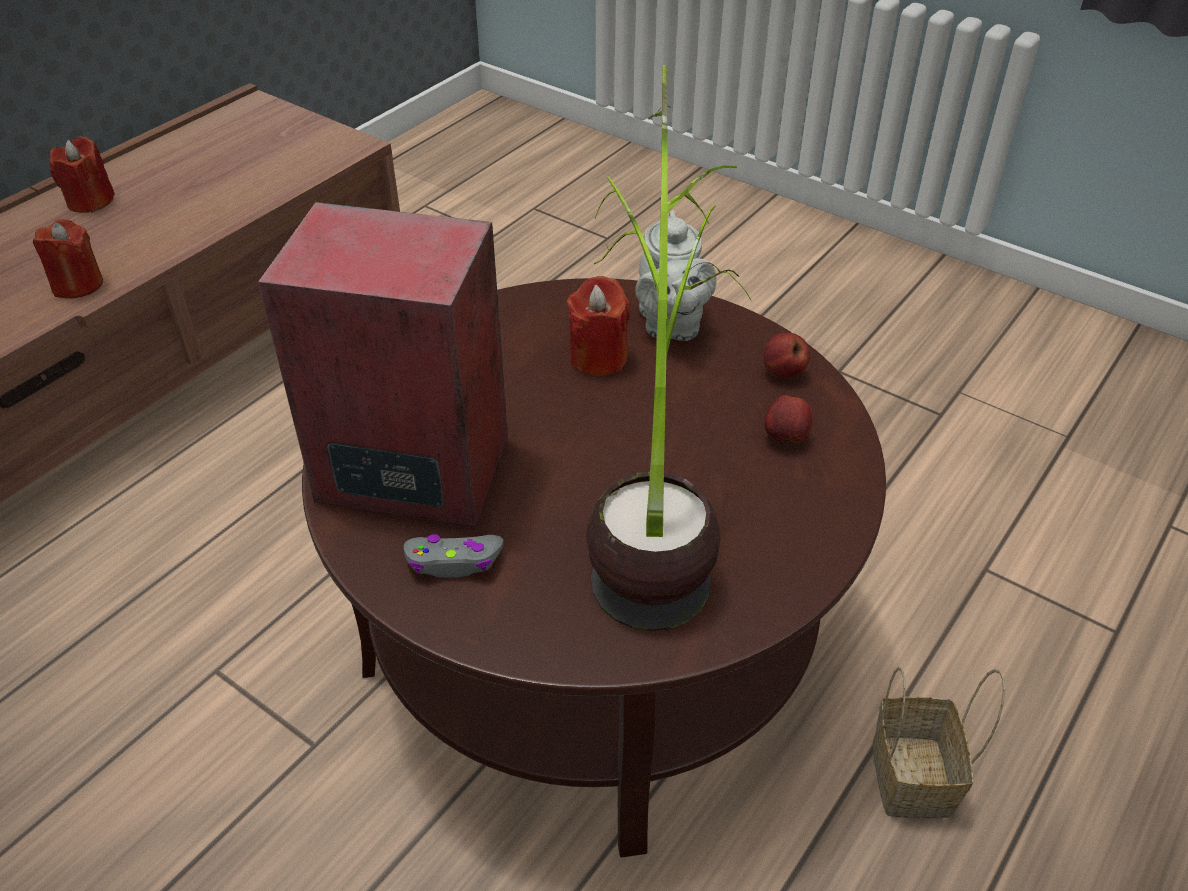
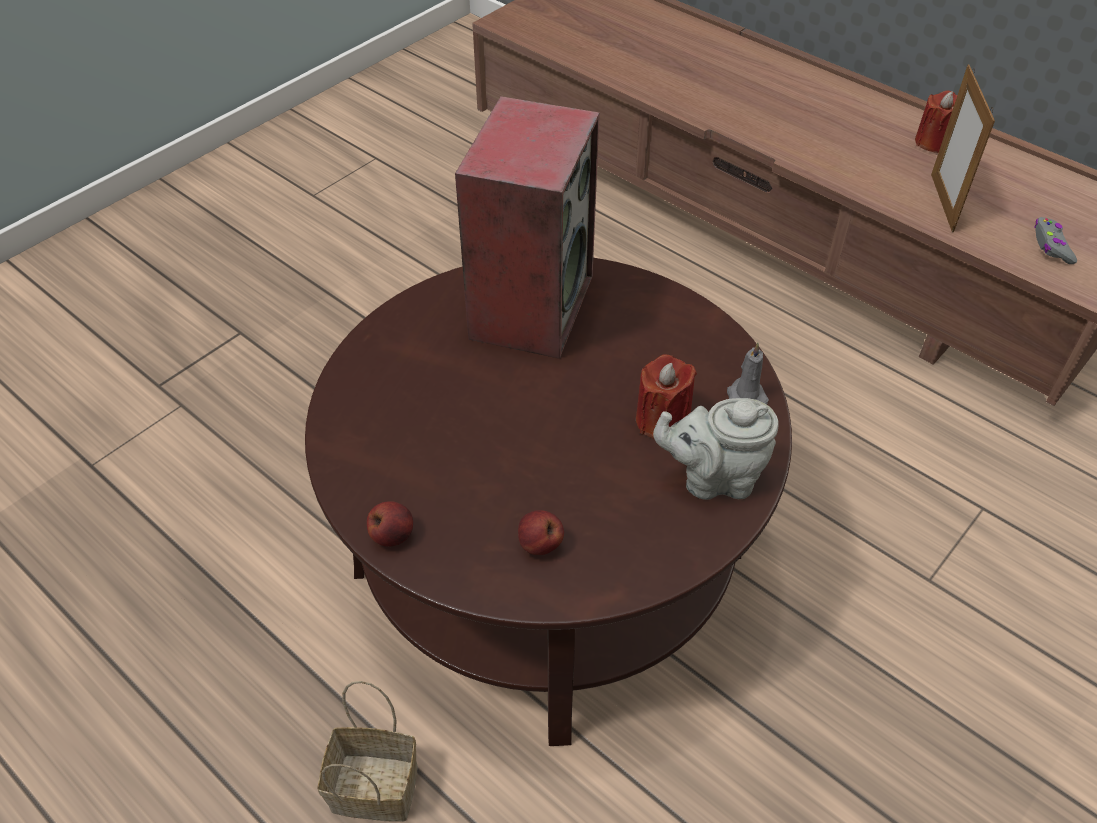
camera: 95 degrees right, 5 degrees up
(77, 285) = (813, 153): red candle -> none
(203, 206) = (942, 202): none -> picture frame
(454, 561) = (436, 328): grey game controller -> grey game controller (1051, 246)
(557, 303) = (745, 396): none -> grey candle
(654, 524) = (450, 440): potted plant -> none
(782, 372) = (635, 559): apple -> apple (392, 536)

